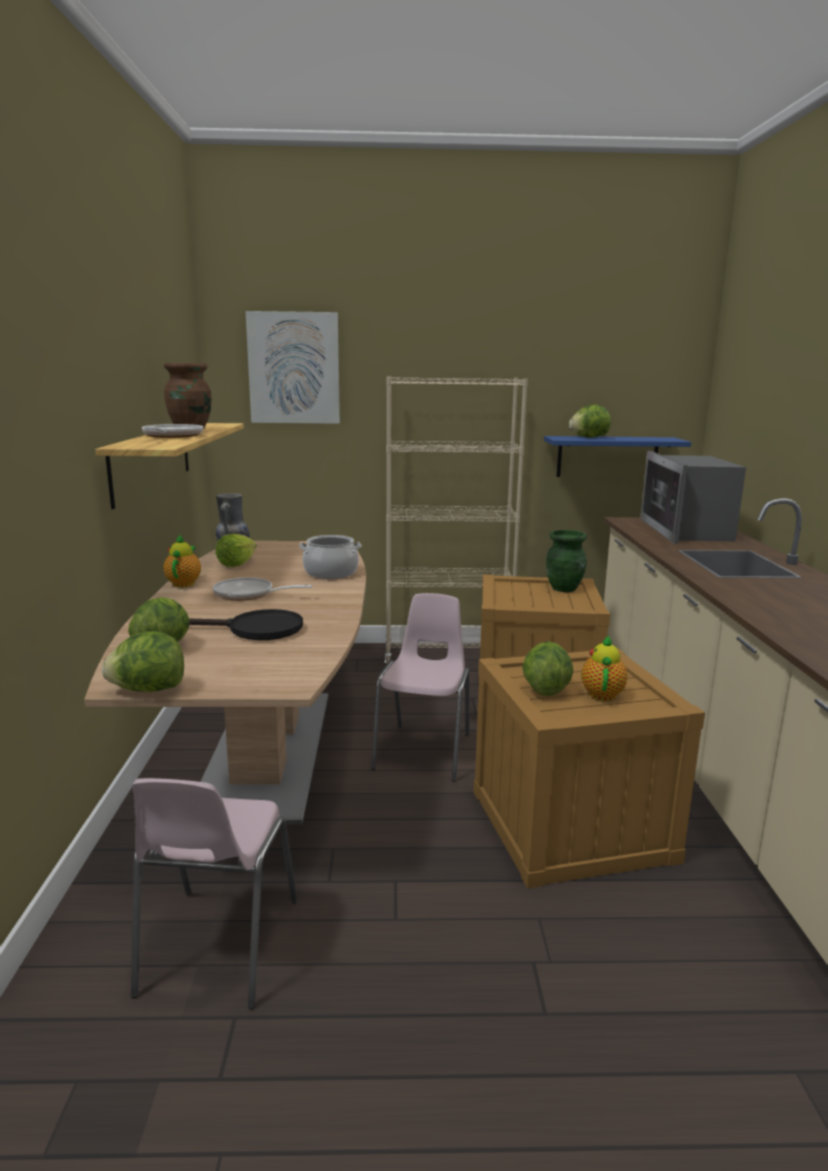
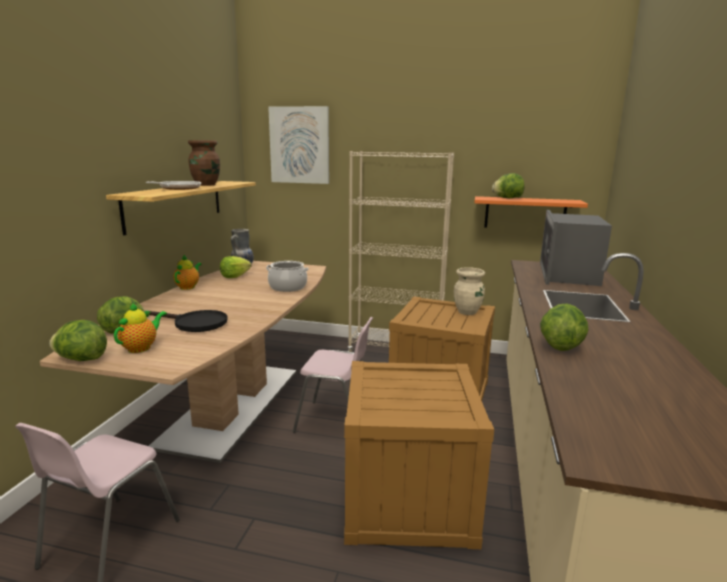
camera: 15 degrees right, 0 degrees up
(248, 594) = (218, 298): frying pan -> none
(424, 751) = (336, 421): pink chair -> pink chair turned 75 degrees clockwise
(545, 689) = (383, 391): lettuce -> lettuce (560, 346)
(564, 588) = (467, 312): green vase -> beige vase
(602, 693) = (425, 400): teapot -> teapot (141, 347)
(607, 457) = (525, 213): blue shelf -> orange shelf

